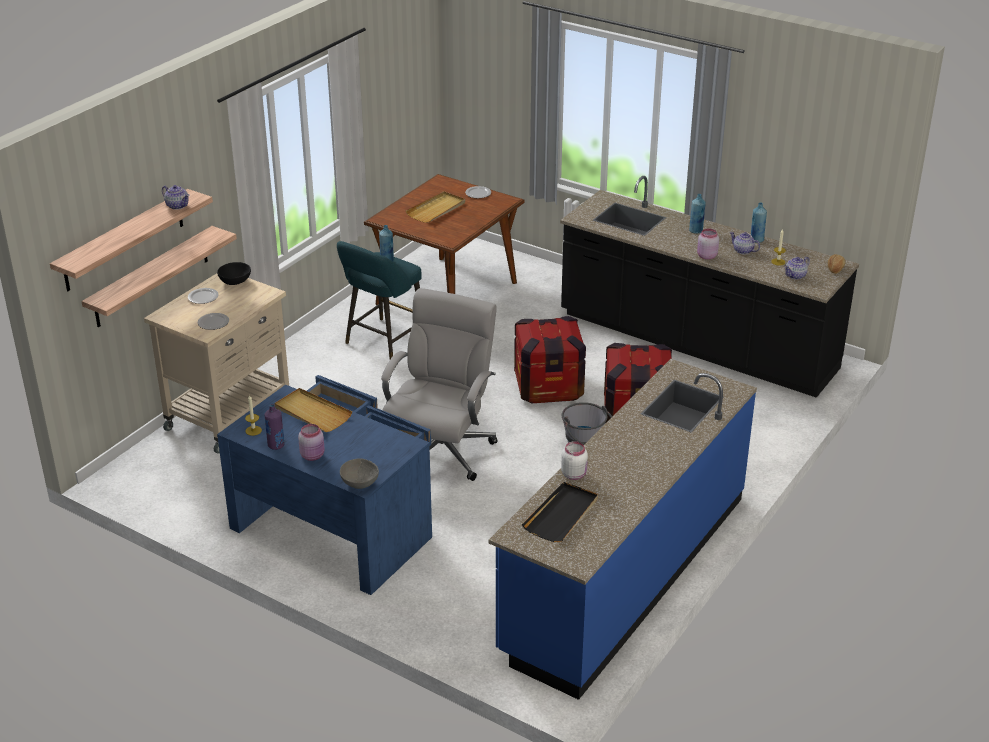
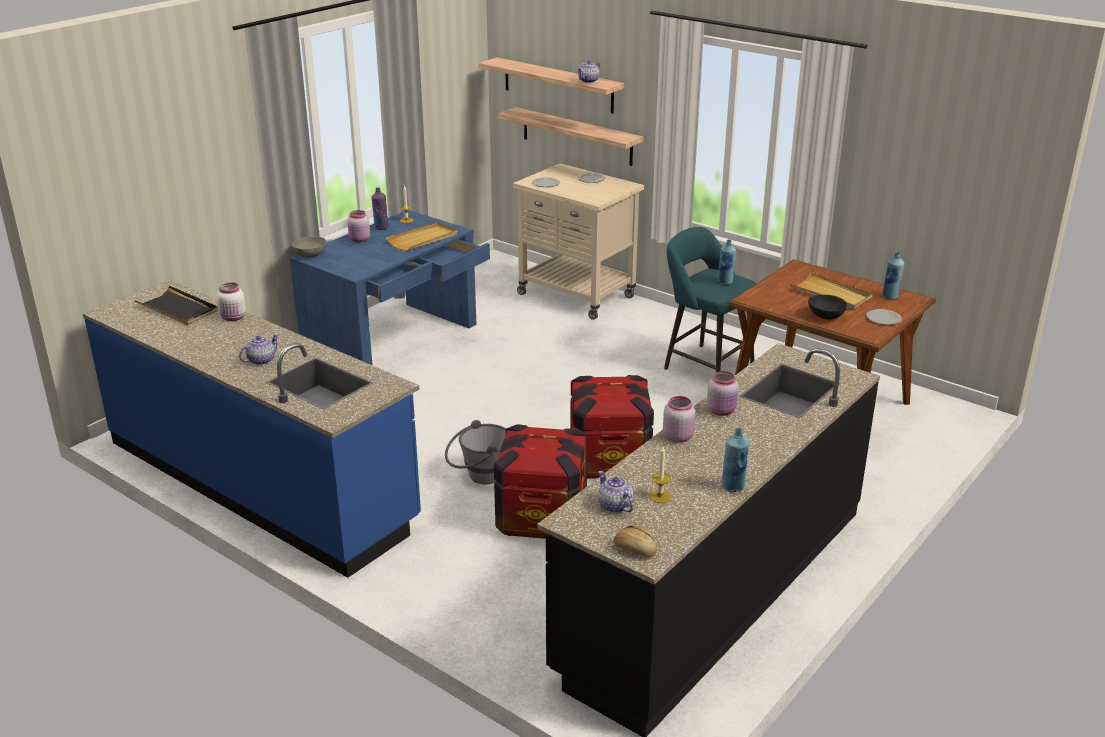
camera: 95 degrees right, 5 degrees down
(235, 282) = (617, 189): black bowl -> black bowl (826, 317)
(441, 452) = (495, 391): grey office chair -> none
(667, 241) = (722, 411): none -> pink jar
(696, 231) = (757, 437): blue bottle -> blue bottle (890, 297)
(743, 251) = (695, 470): teapot -> teapot (260, 360)

